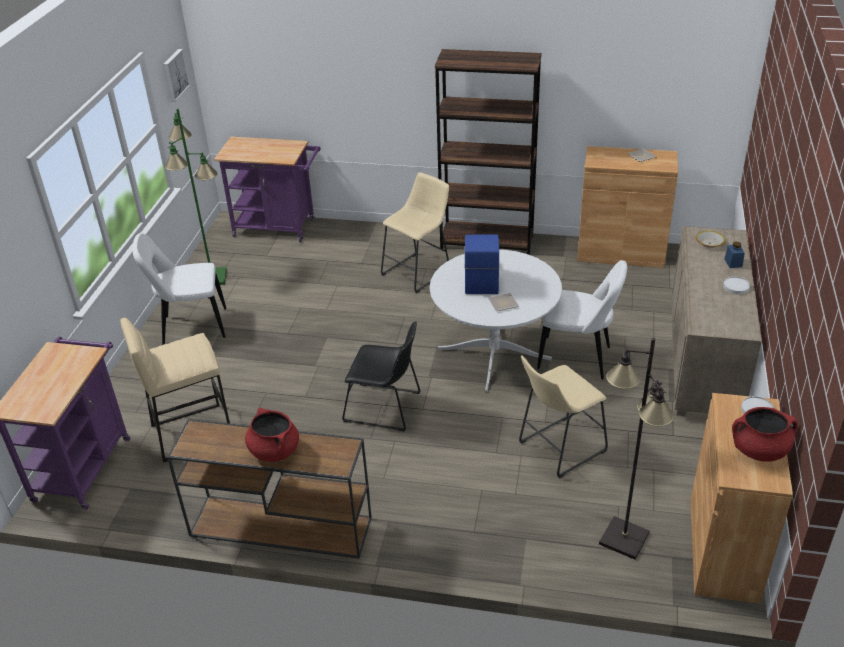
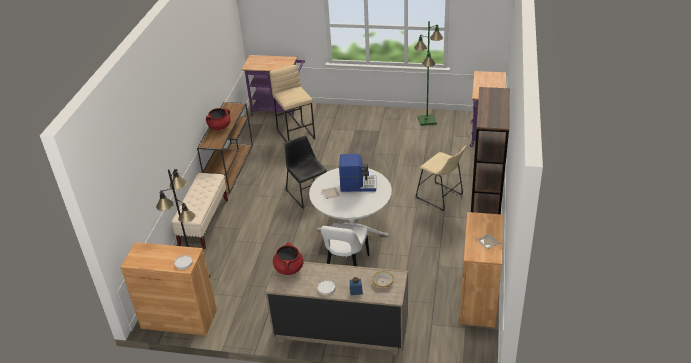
camera: 90 degrees right, 0 degrees up
(174, 75) = (482, 14): picture -> none
(191, 327) = (379, 121): white chair -> none
(385, 407) = (307, 192): black chair -> black chair turned 135 degrees clockwise
(462, 548) = (204, 222): none -> beige bench
(558, 448) = (266, 257): beige stool -> none
(759, 450) = (153, 259): red cooking pot -> red cooking pot (289, 268)

